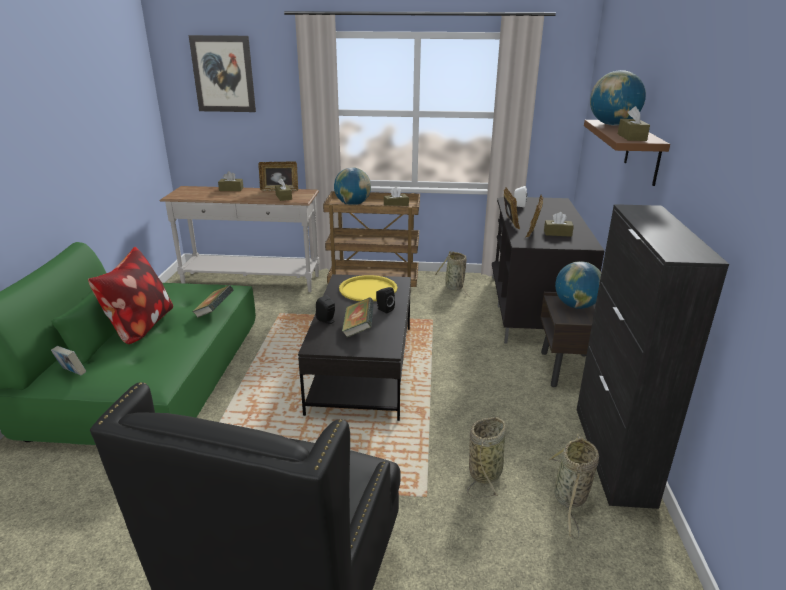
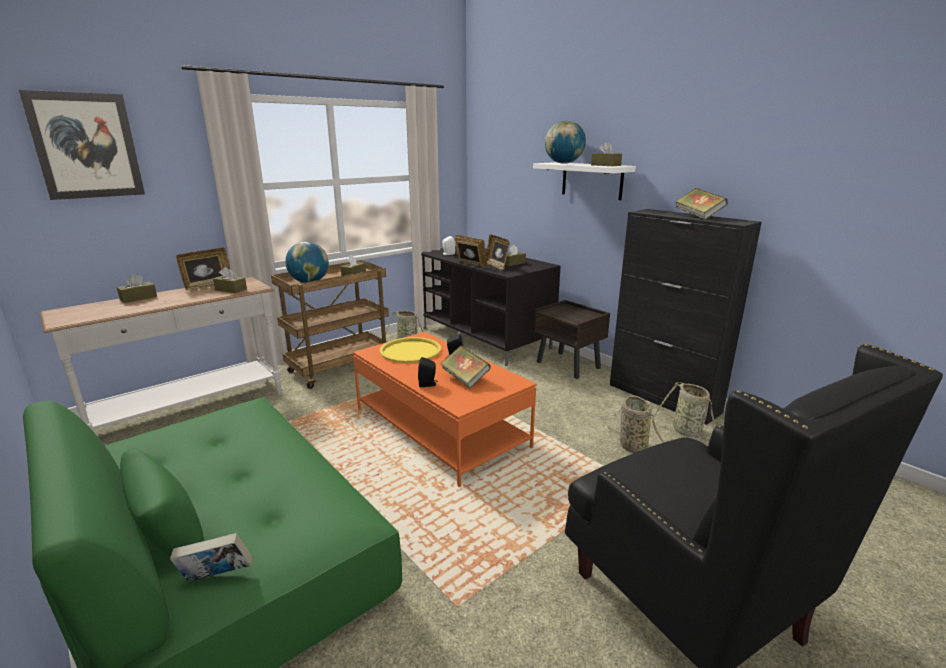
camera: 45 degrees left, 5 degrees down
(140, 327) = (209, 486): pillow -> none
(214, 312) = (281, 430): book -> book (698, 216)
(362, 367) = (439, 428): black coffee table -> orange coffee table
(576, 306) = (565, 311): globe -> none
(643, 152) = (592, 180): brown shelf -> white shelf

